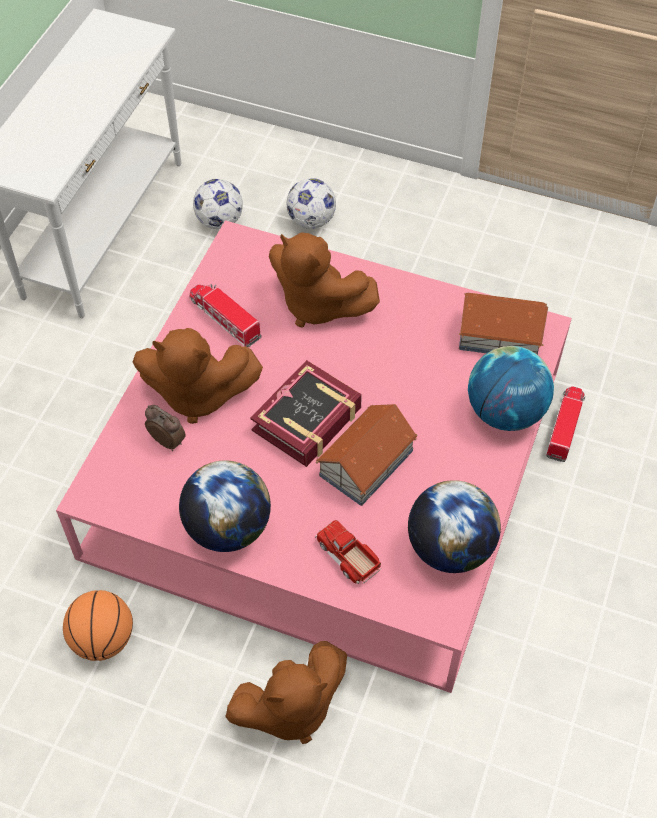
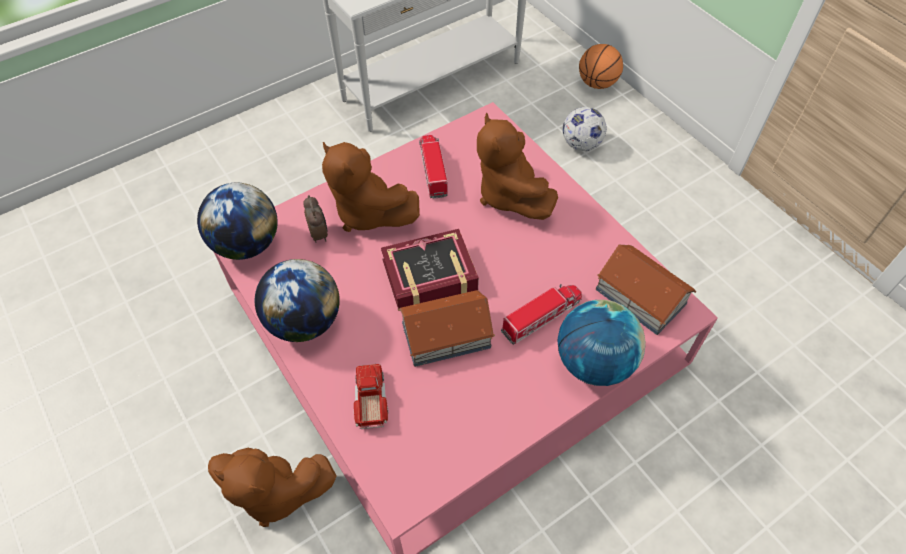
camera: 35 degrees right, 0 degrees up
(103, 639) = (200, 354): basketball -> basketball (597, 83)
(219, 221) = (514, 113): football -> none
(449, 548) = (454, 446): globe -> globe (246, 244)
(564, 427) = (665, 410): toy truck -> toy truck (541, 316)

